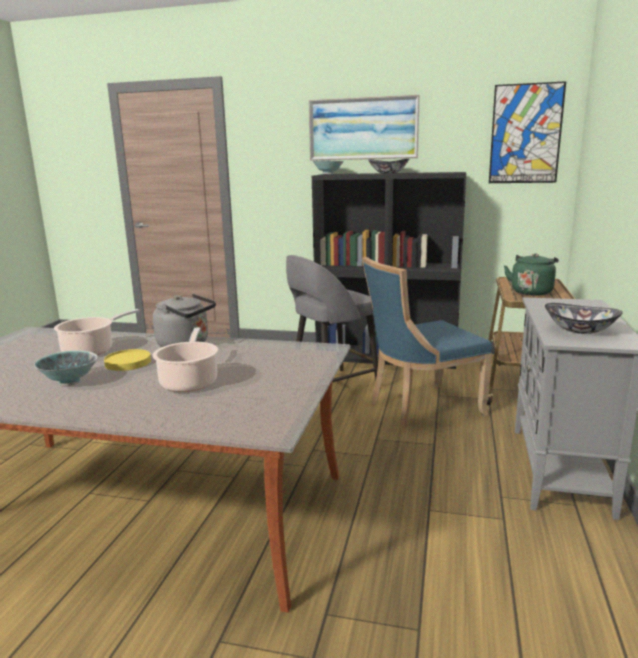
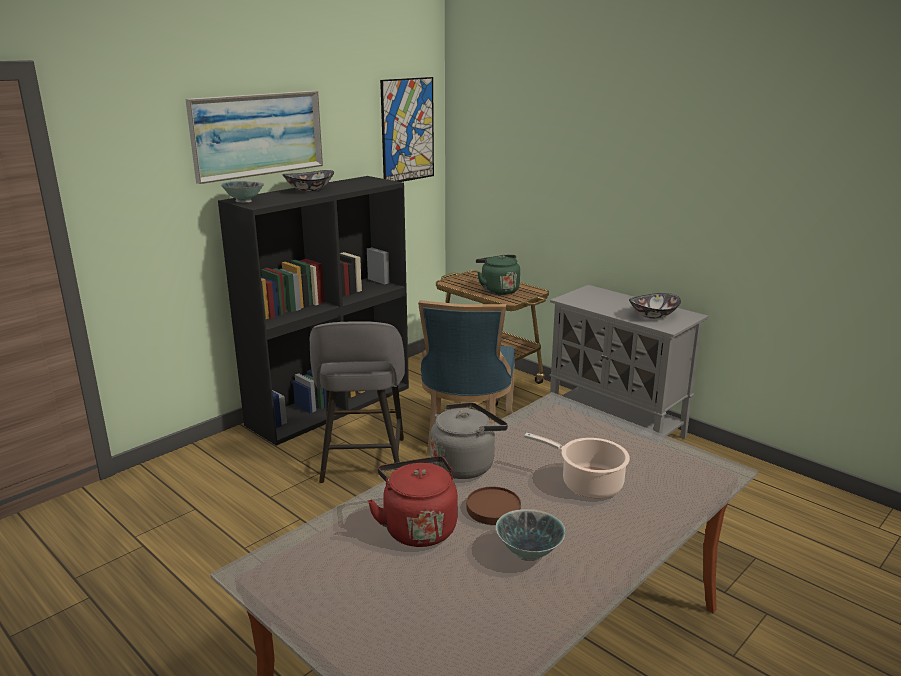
camera: 60 degrees left, 5 degrees up
(91, 350) = (418, 527): cooking pot -> red kettle
(128, 362) = (493, 508): yellow plate -> brown plate

